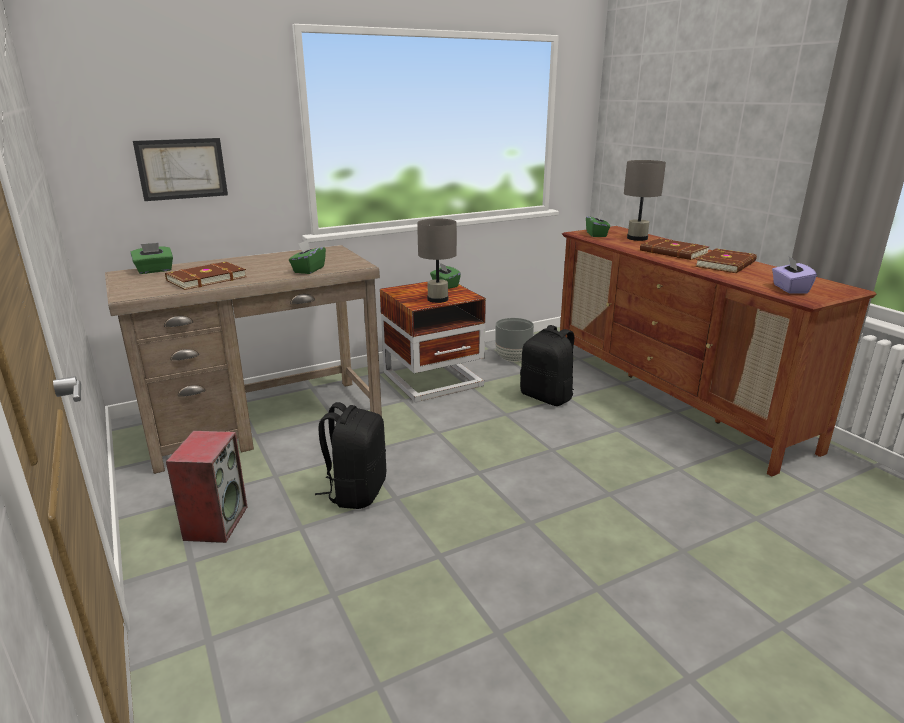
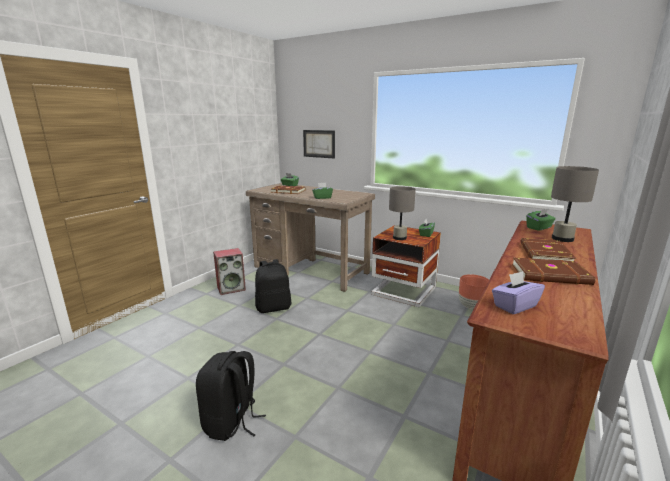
camera: 60 degrees right, 5 degrees down
(512, 359) = (471, 306): grey planter -> brown planter
(547, 397) = (436, 332): black backpack -> black backpack (231, 422)

